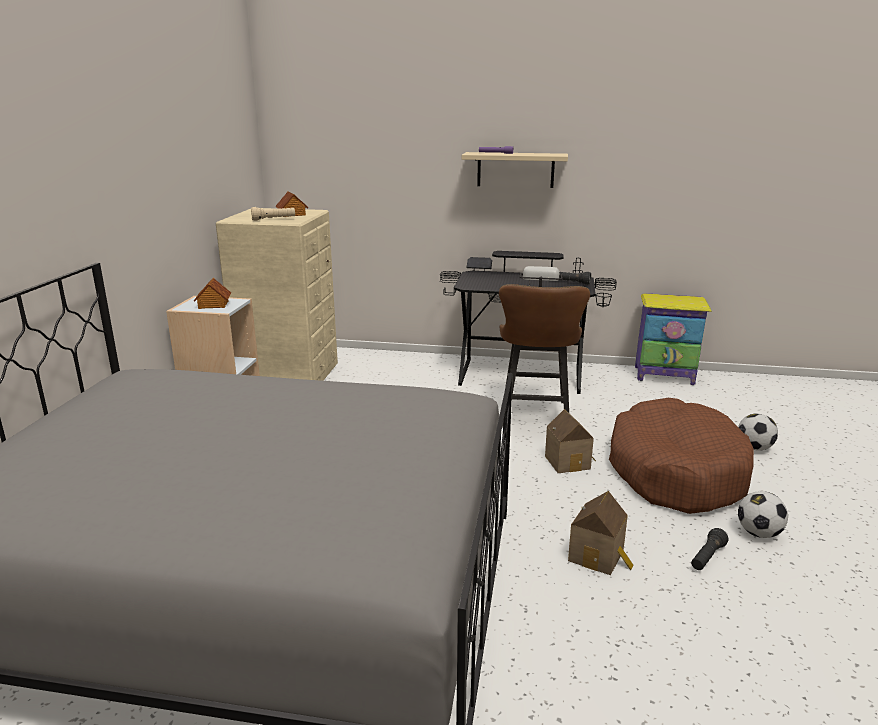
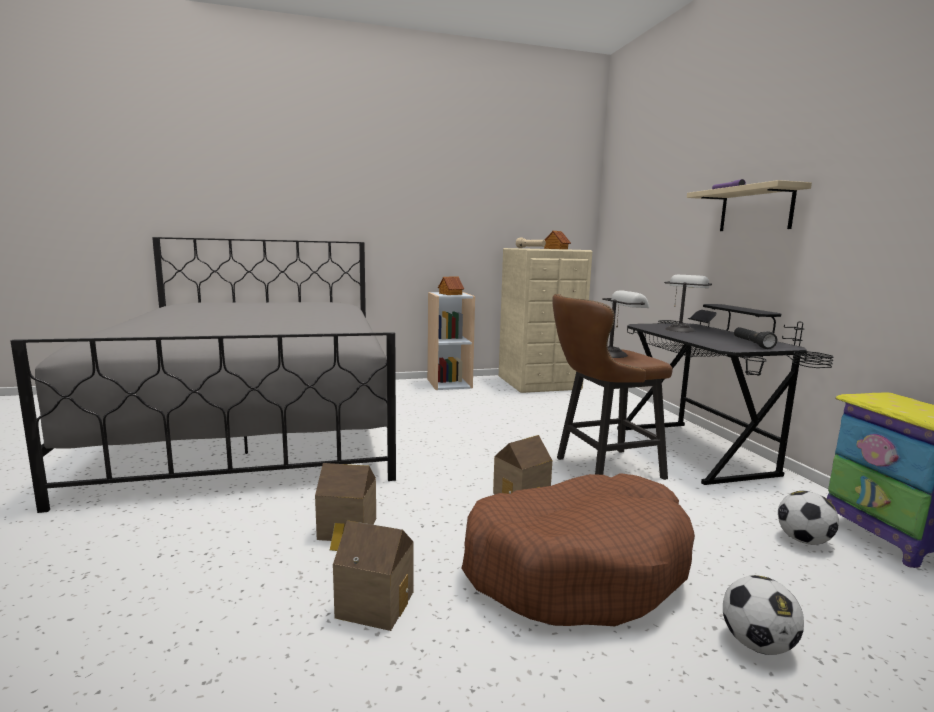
camera: 65 degrees right, 10 degrees down
(494, 281) = (681, 329): none -> table lamp
(707, 557) = (376, 602): black flashlight -> toy house
(758, 533) = (464, 650): football -> football (803, 540)

